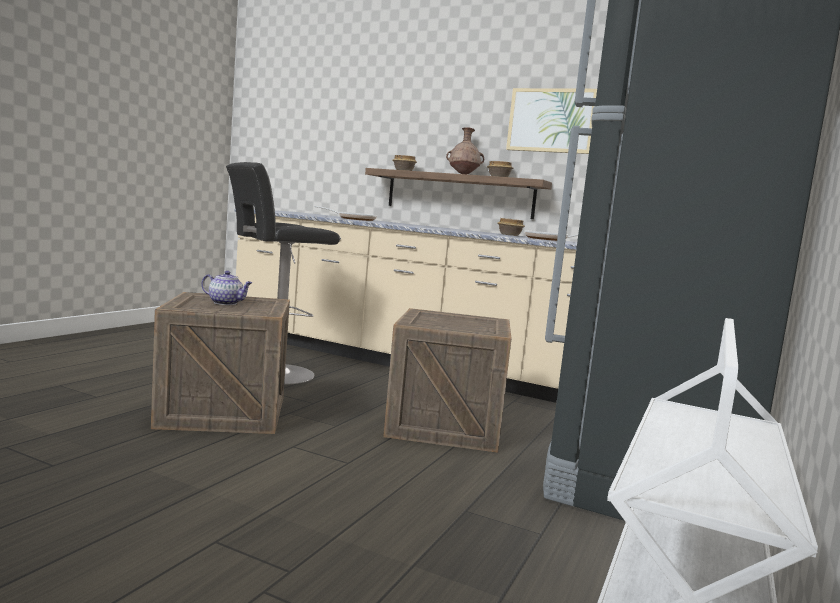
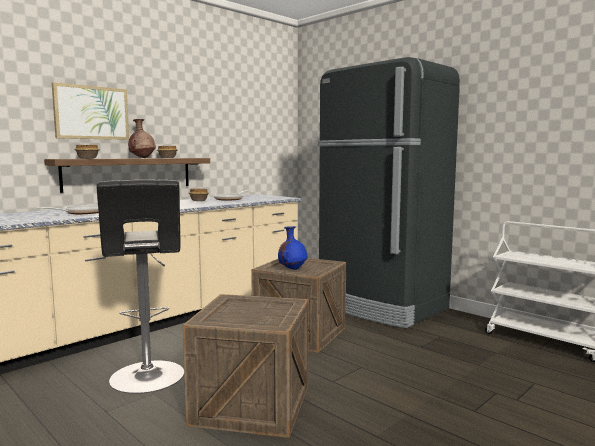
camera: 70 degrees left, 0 degrees up
(226, 303) = (236, 313): teapot -> none
(436, 321) = (292, 269): none -> blue vase
(551, 121) = (189, 113): picture -> picture (91, 113)

